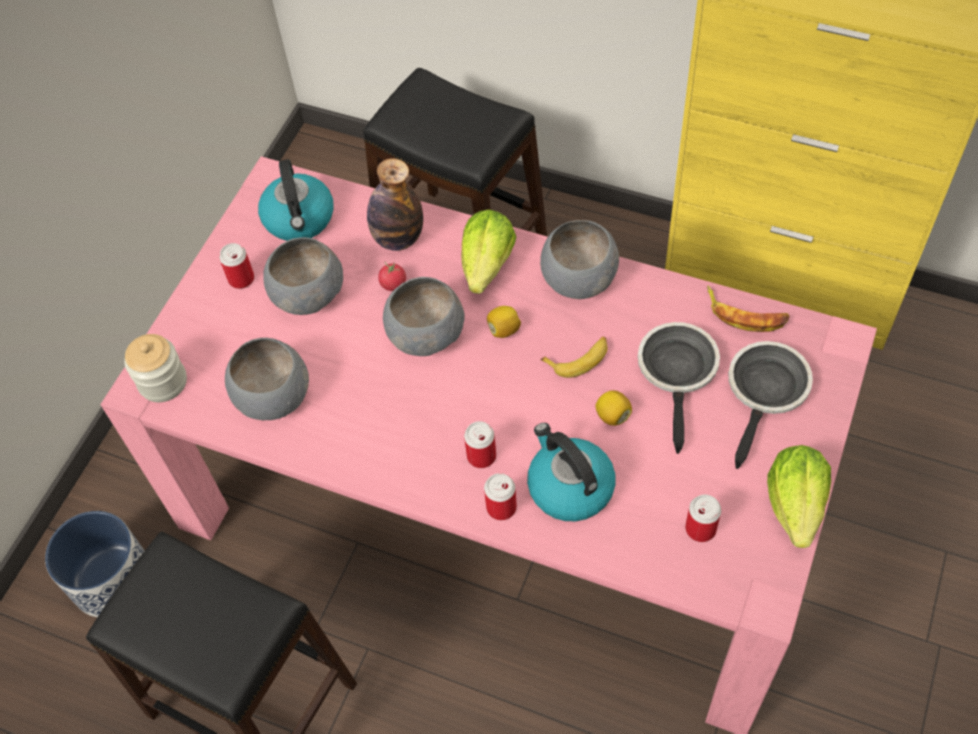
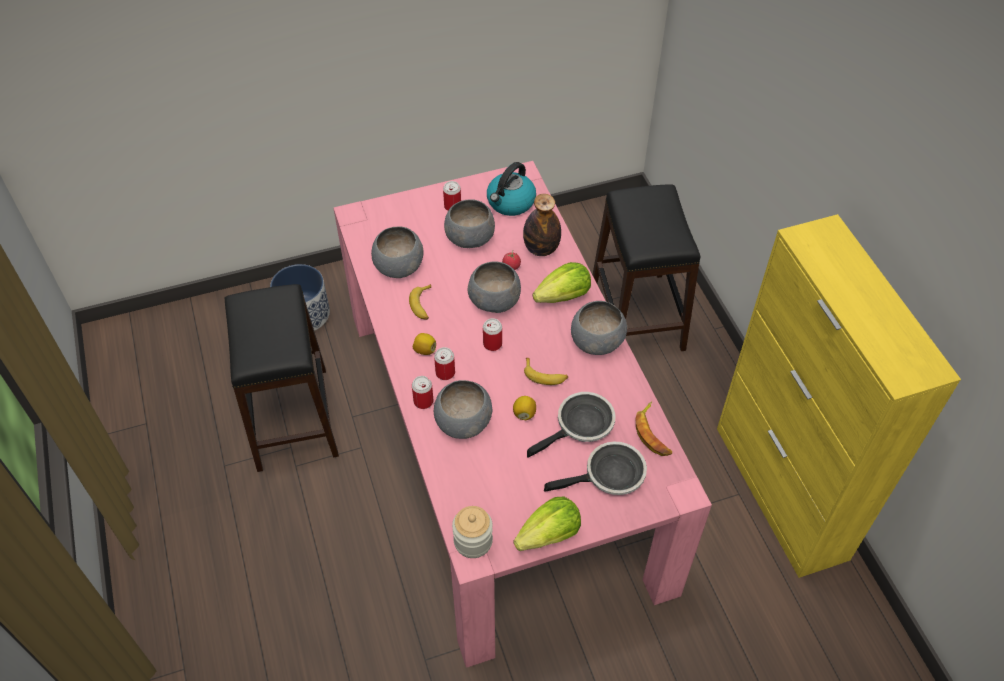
camera: 45 degrees right, 5 degrees down
(163, 382) = (366, 220): jar -> jar (473, 541)
(359, 411) = (423, 305): none -> banana
(504, 330) = (530, 331): lemon -> lemon (424, 350)
(569, 487) = (462, 422): kettle -> grey bowl
(700, 528) = (492, 498): can -> can (492, 344)

